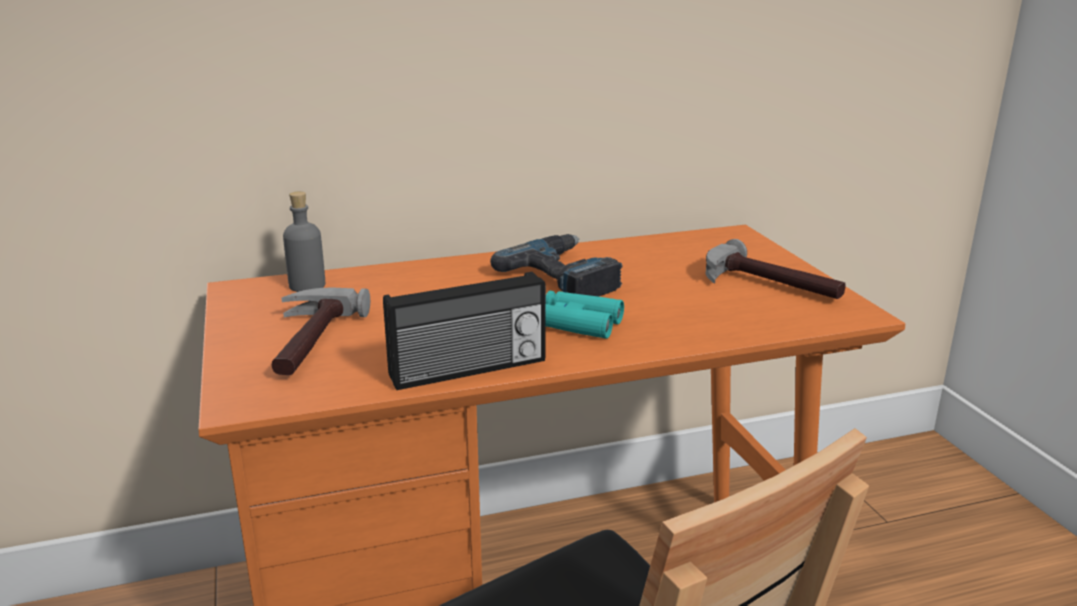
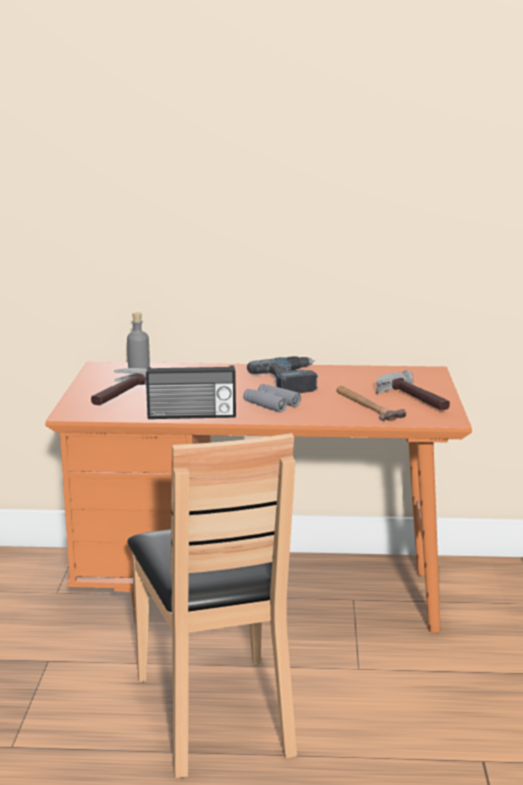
camera: 20 degrees right, 5 degrees down
(576, 324) = (271, 404): turquoise binoculars -> grey binoculars
(720, 306) = (366, 406): none -> hammer

